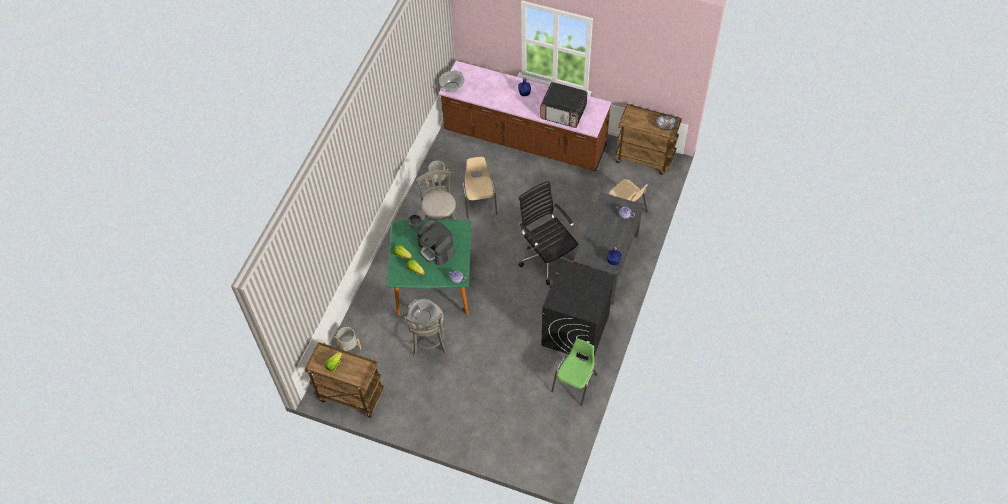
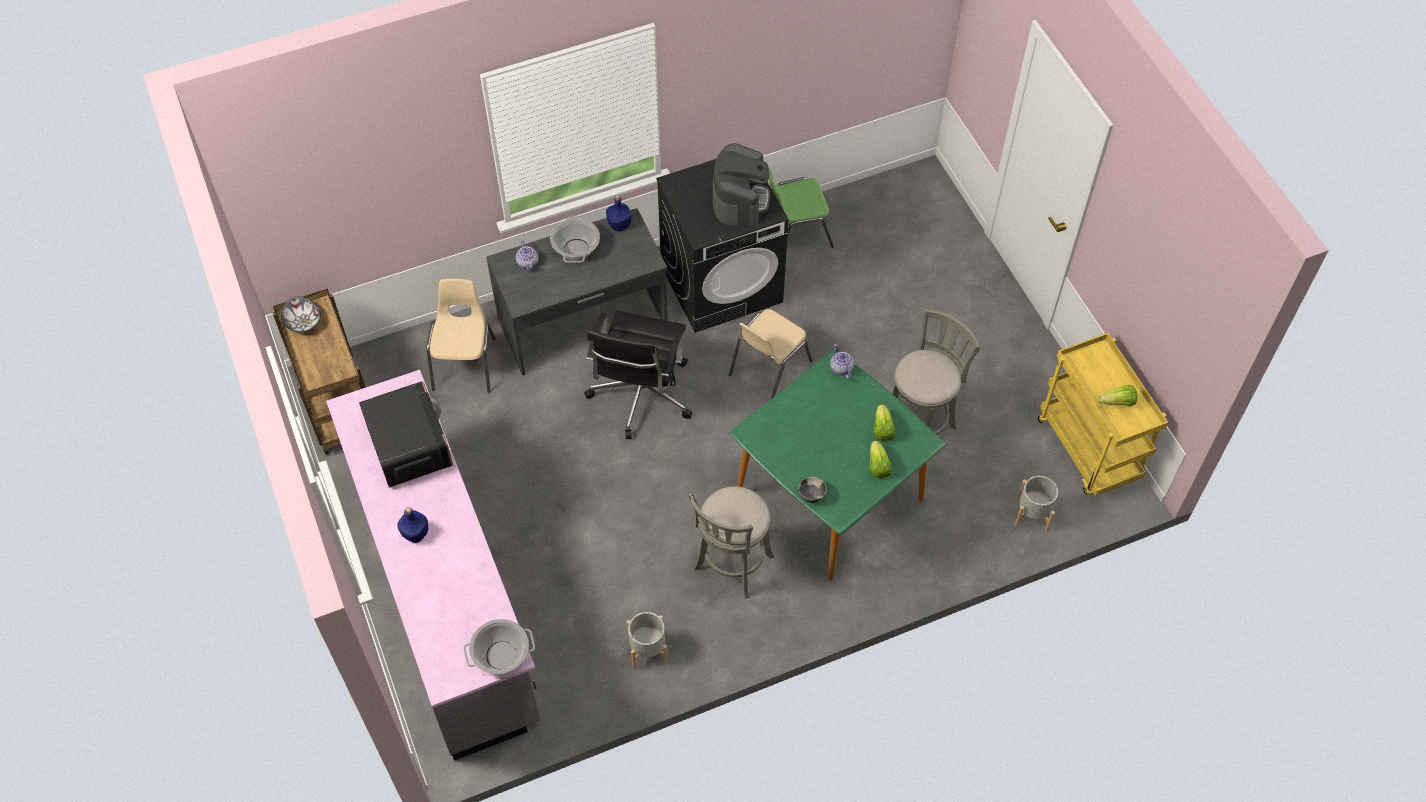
camera: 135 degrees left, 0 degrees up
(350, 395) = (1089, 450): brown cart -> yellow cart
(423, 316) = (931, 372): cooking pot -> cooking pot (576, 249)
(436, 249) = (822, 433): coffee machine -> coffee machine (740, 199)
(480, 201) = (629, 557): beige chair -> beige chair (768, 368)
(524, 140) = (446, 593): brown counter -> grey counter

